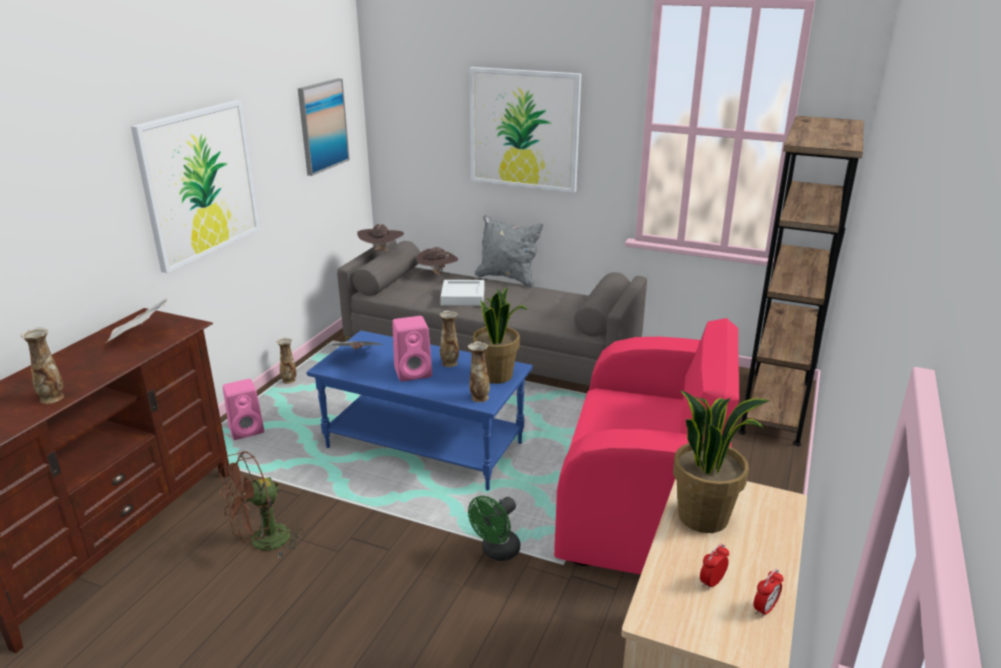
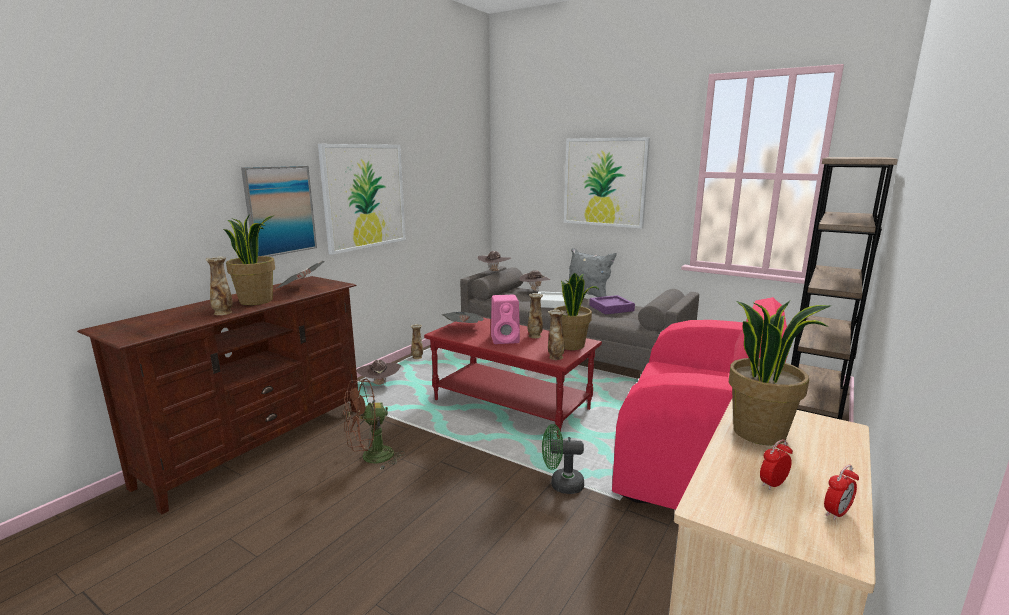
camera: 10 degrees right, 10 degrees down
(88, 369) = (257, 301): none -> potted plant
(248, 430) = (380, 384): pink speaker -> brown hat
(322, 126) = (459, 178): picture -> picture (280, 210)
(425, 445) = (512, 404): blue coffee table -> red coffee table
(496, 552) = (561, 484): green fan -> green fan turned 45 degrees clockwise
(539, 301) = (611, 308): none -> purple tray

